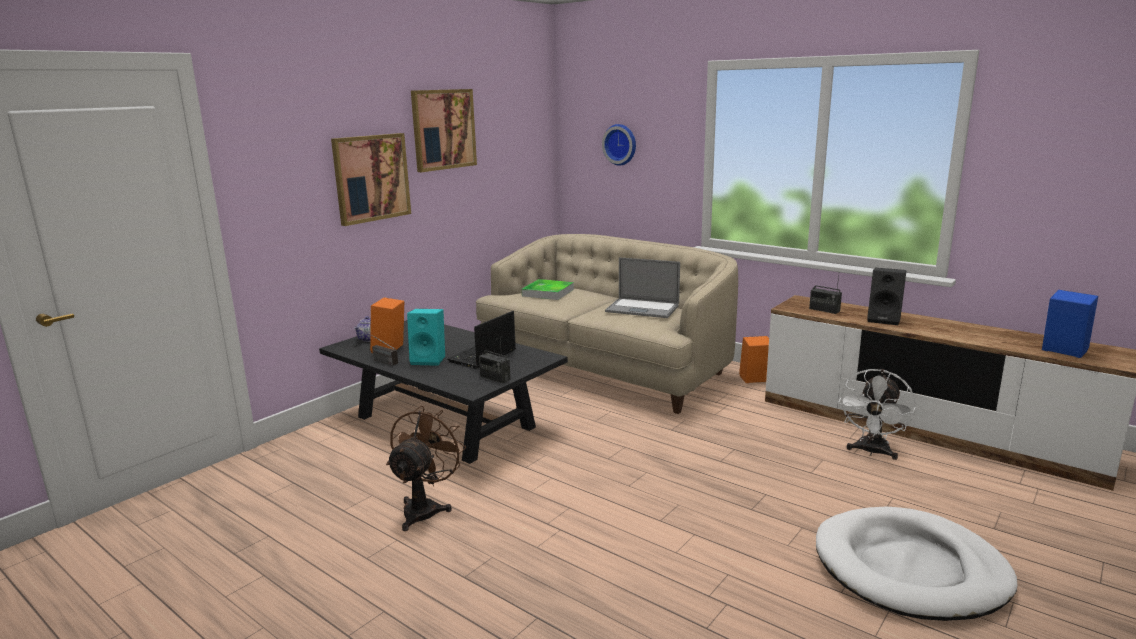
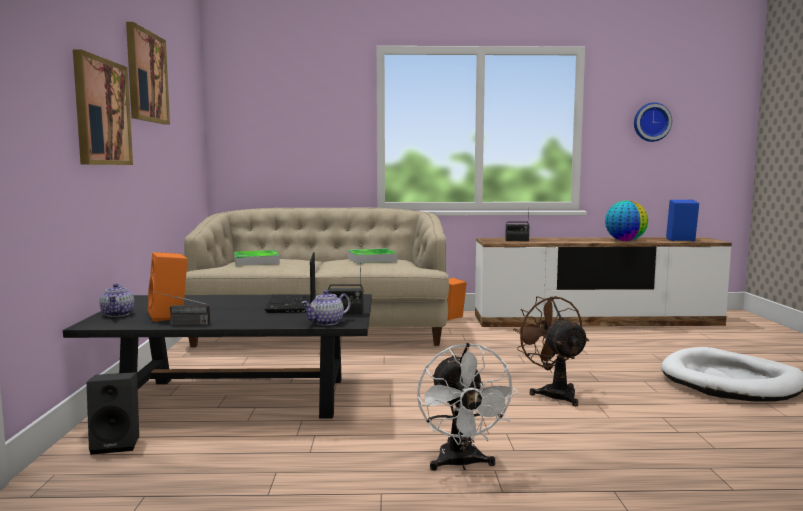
camera: 40 degrees left, 10 degrees down
(425, 508) = (358, 461): brown fan -> brown fan (553, 393)
(429, 360) = (241, 315): turquoise speaker -> none
(460, 385) = (326, 322): none -> teapot
(621, 144) = (286, 121): wall clock -> wall clock (651, 122)
(642, 309) = (371, 259): laptop -> tray
(872, 452) = (596, 336): white fan -> white fan (461, 464)
(885, 319) = (563, 240): black speaker -> black speaker (117, 444)
(968, 337) = (625, 241): none -> globe

